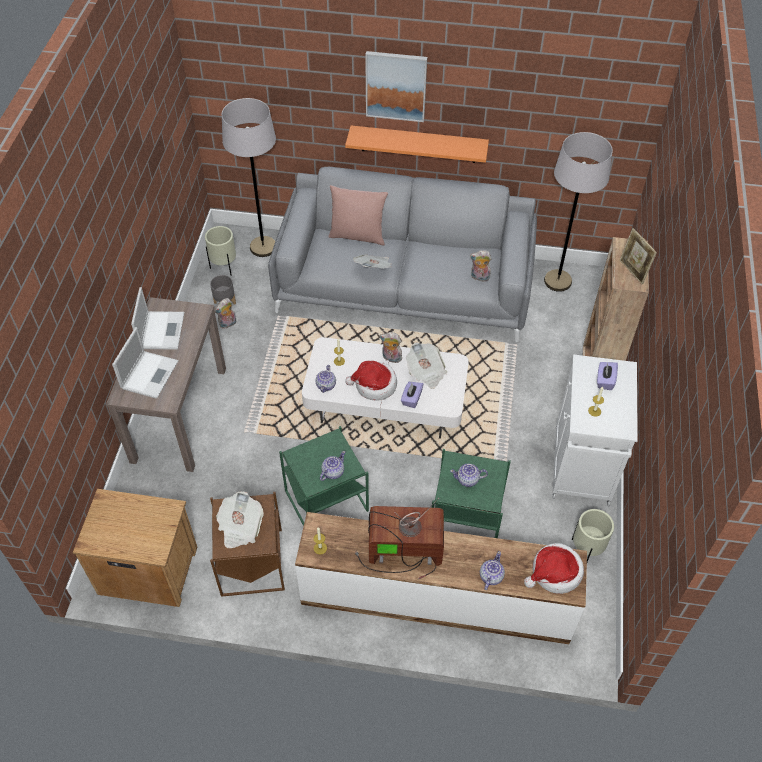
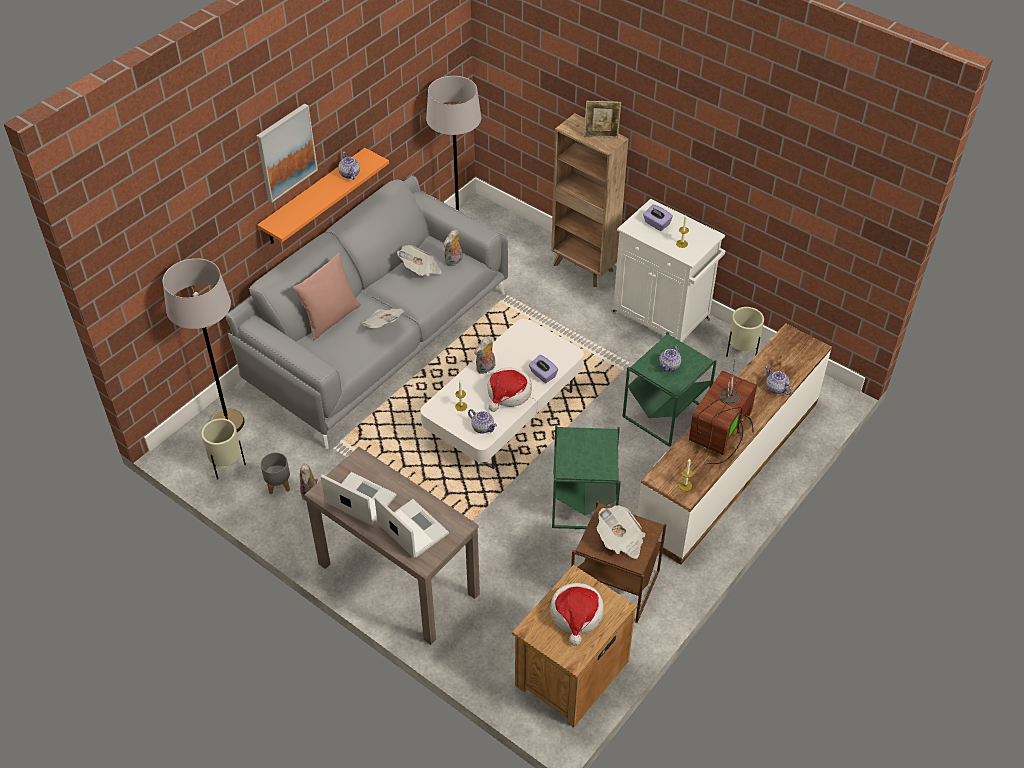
camera: 60 degrees left, 5 degrees down
(332, 472) = (603, 450): teapot -> teapot (349, 174)
(426, 372) = (520, 352): newspaper -> newspaper (420, 270)
(555, 573) = (794, 350): hat -> hat (576, 615)

